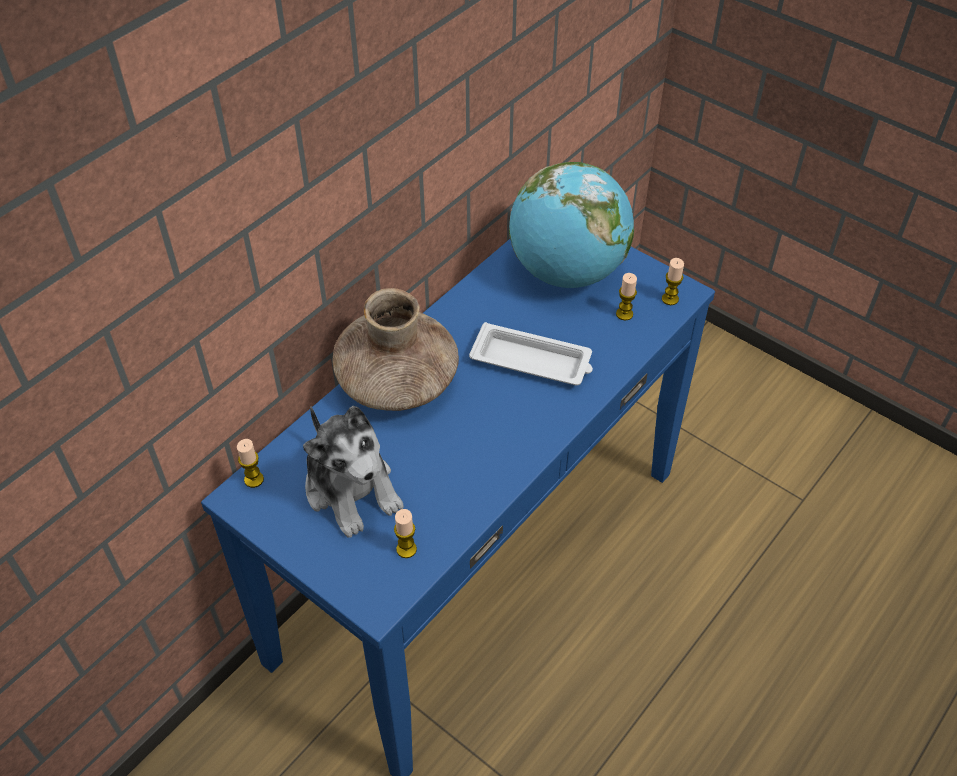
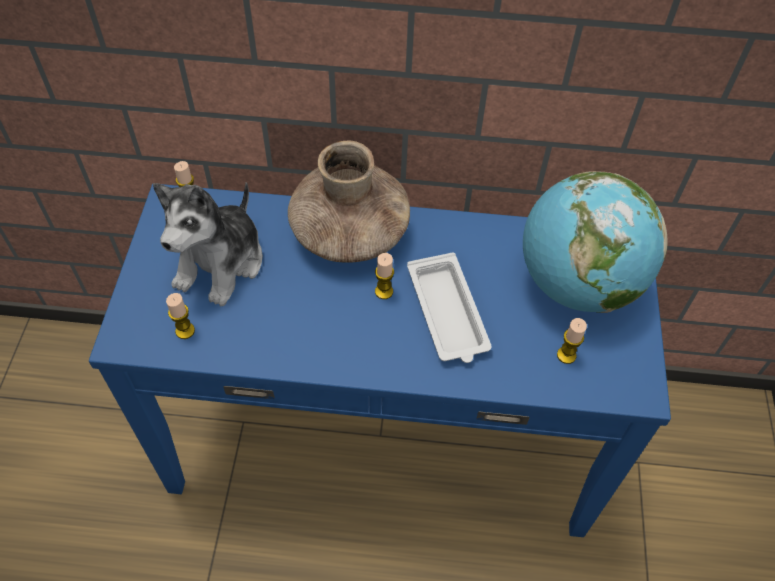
camera: 55 degrees right, 5 degrees up
(670, 299) = (620, 384): candle -> candle (384, 291)

